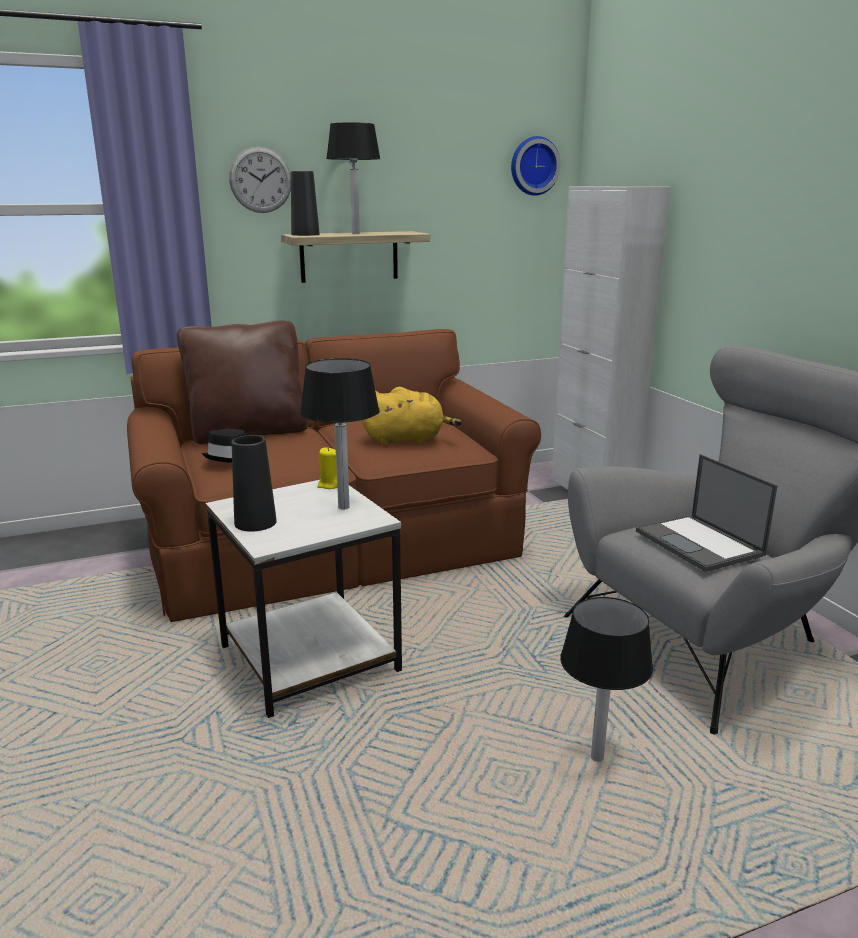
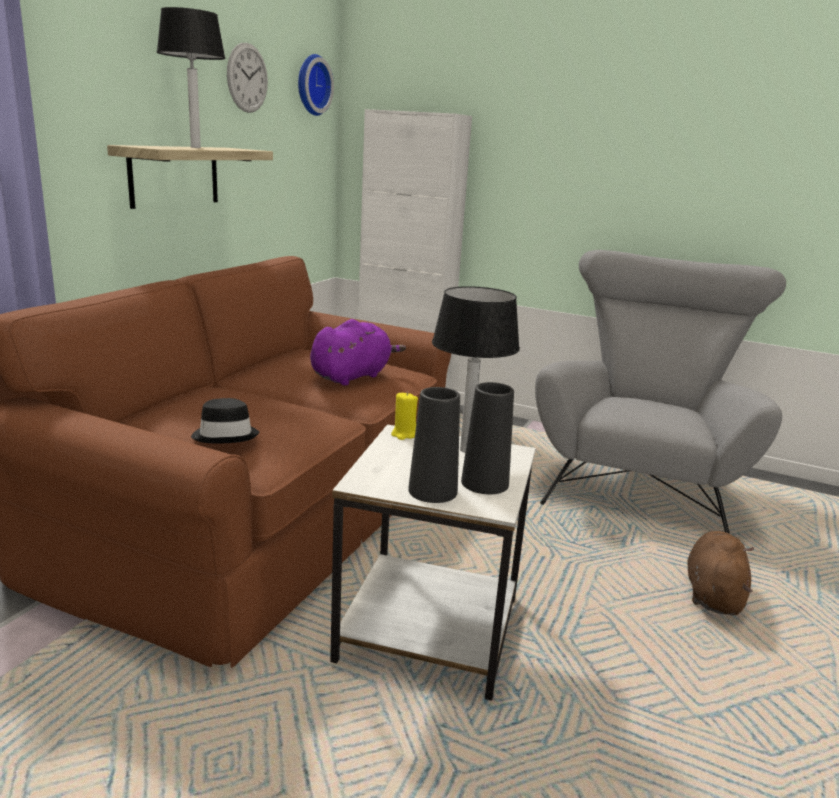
camera: 45 degrees left, 0 degrees up
(249, 433) = (170, 405): brown pillow -> none
(260, 180) = (82, 70): wall clock -> wall clock (247, 78)
(305, 234) = (151, 146): black vase -> black vase (484, 483)
(407, 440) = (353, 376): yellow plush toy -> purple plush toy
(597, 758) = (713, 594): table lamp -> brown plush toy
(700, 543) = (655, 409): laptop -> none

